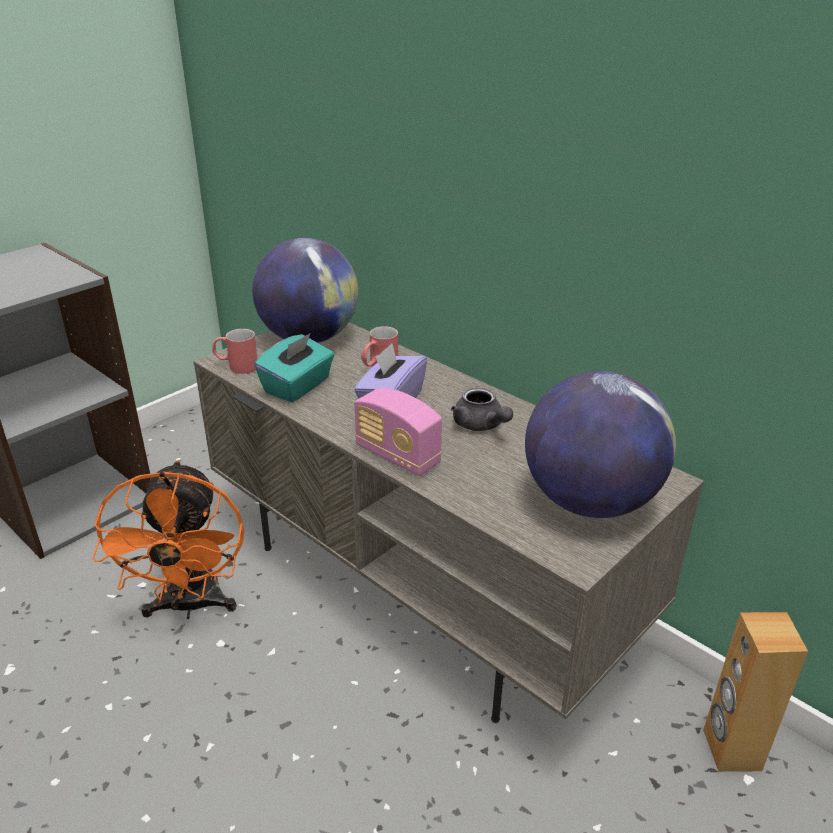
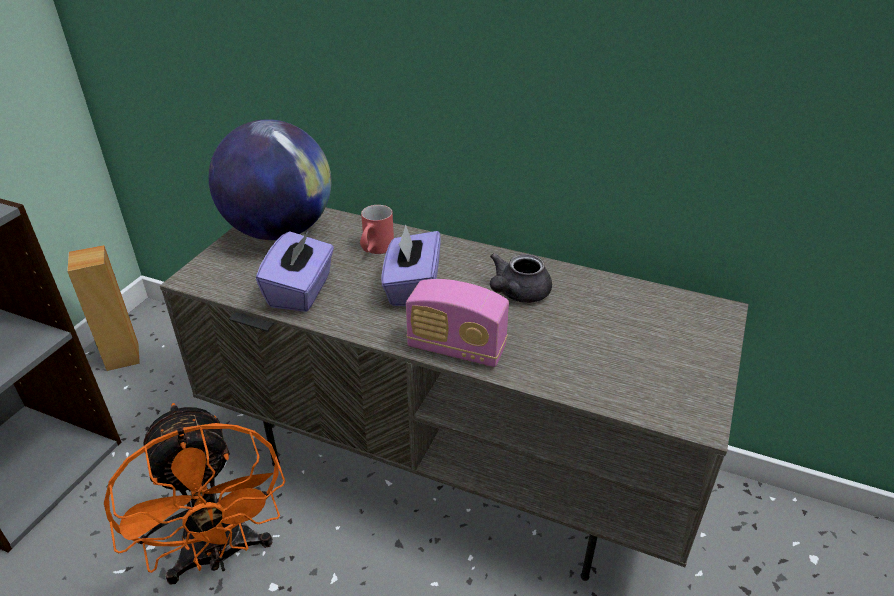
camera: 20 degrees left, 5 degrees up
(236, 366) = (216, 282): red mug -> none
(298, 387) = (301, 291): turquoise tissue box -> purple tissue box
(481, 425) = (517, 293): grey teapot -> grey teapot turned 90 degrees clockwise
(589, 501) = (668, 352): globe -> none
(730, 750) = (788, 536): brown speaker -> brown speaker (122, 356)

